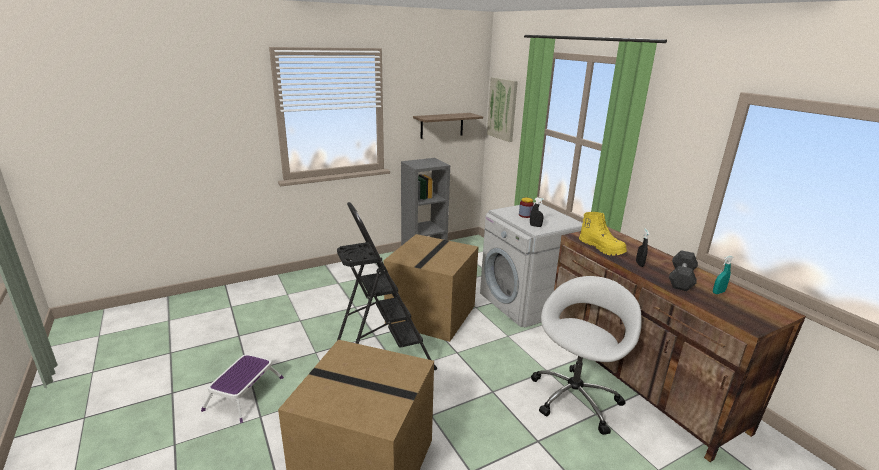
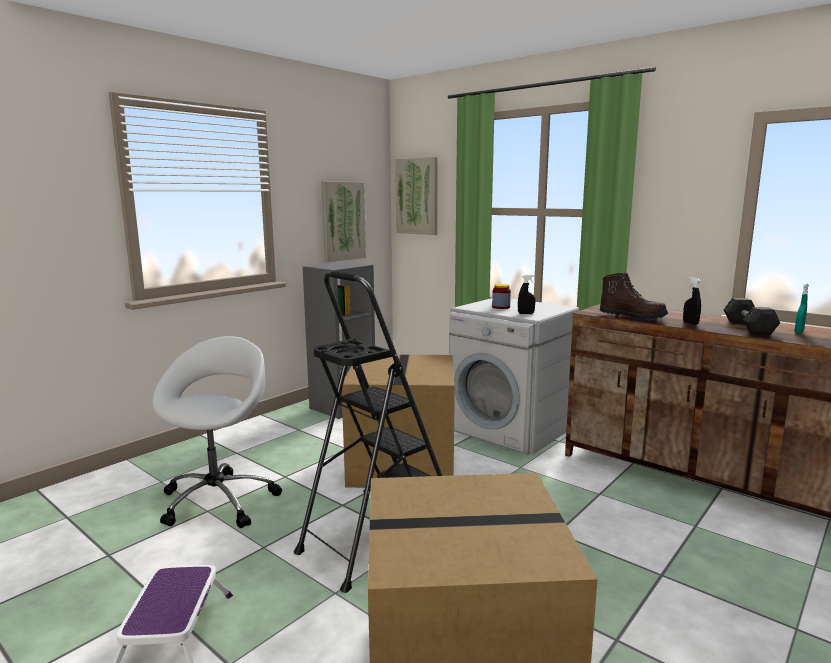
camera: 20 degrees left, 10 degrees down
(442, 125) = (343, 221): shelf -> picture
(575, 397) = (658, 514): white office chair -> white office chair (220, 500)
(601, 248) = (632, 317): yellow boot -> brown boot

